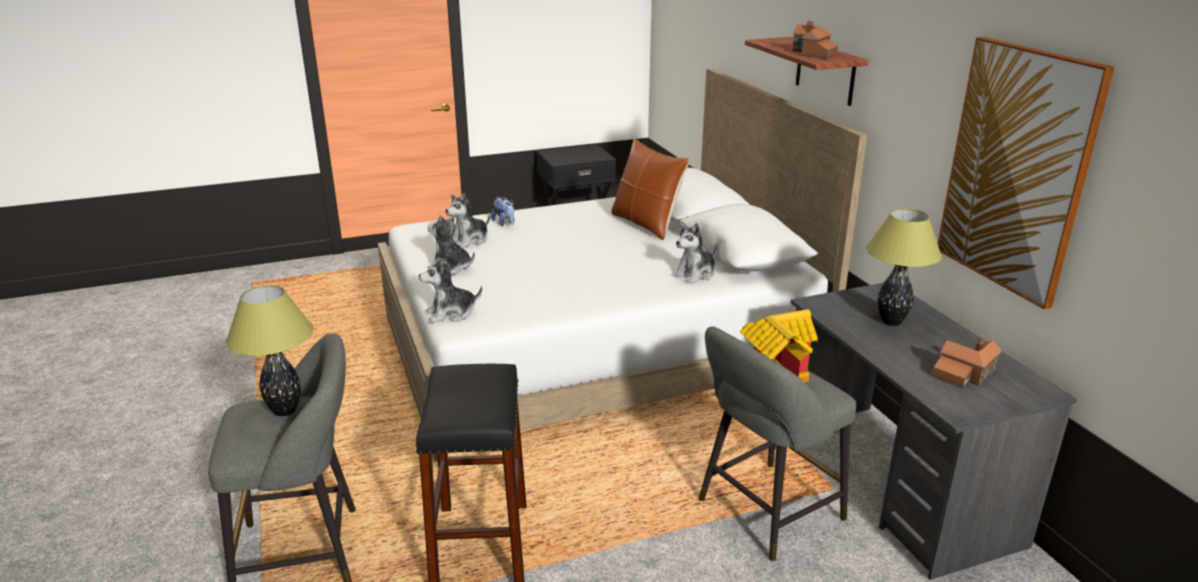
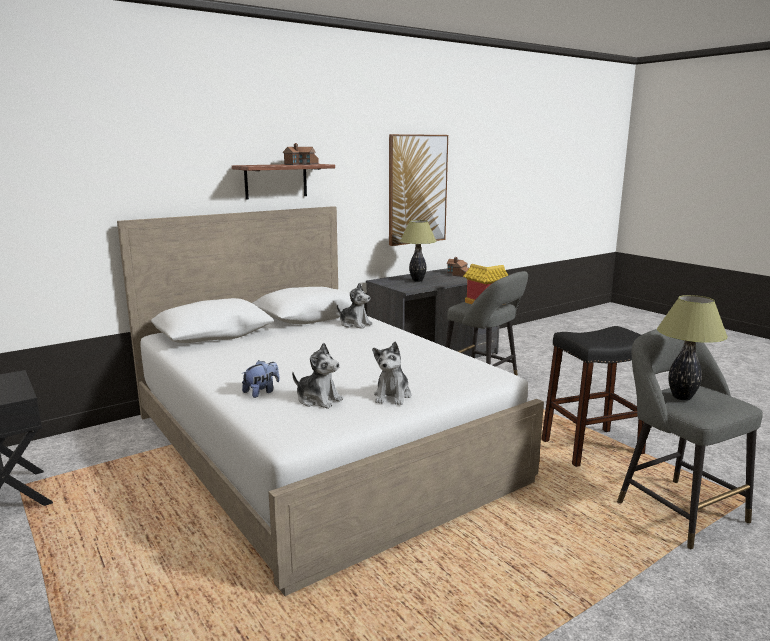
camera: 105 degrees left, 10 degrees down
(451, 313) = (481, 380): plush toy -> none
(646, 224) = (255, 342): brown pillow -> none

